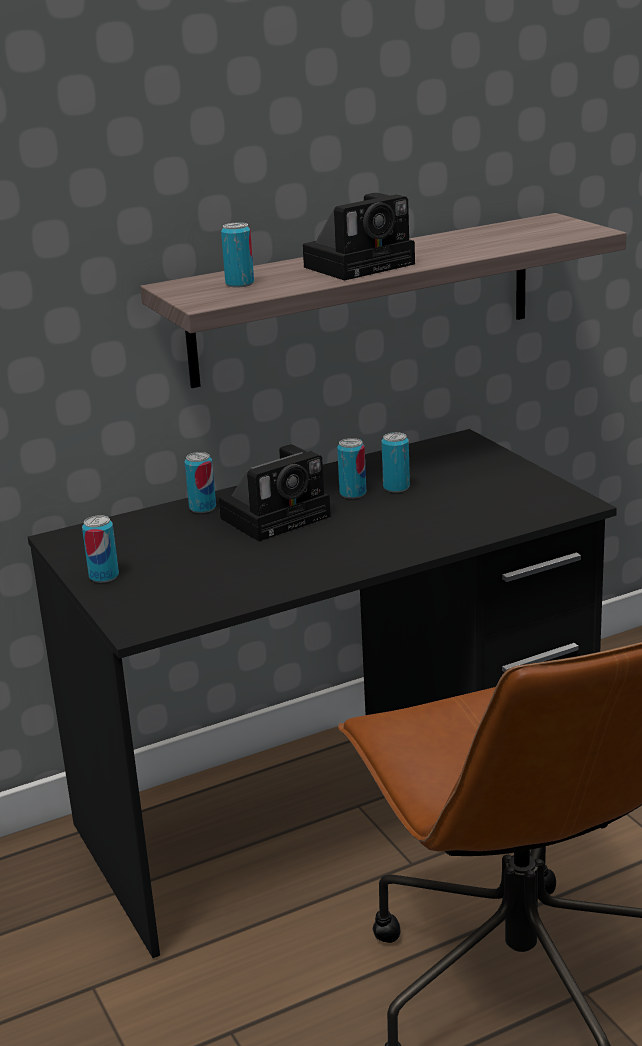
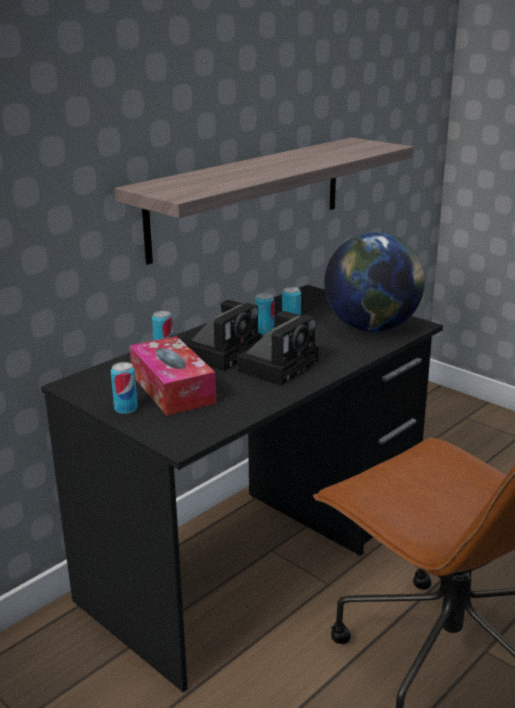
camera: 20 degrees left, 0 degrees up
(177, 557) = (172, 388): none -> tissue box
(239, 284) = (192, 183): can -> none
(362, 264) = (265, 169): camera -> camera (279, 365)
(507, 501) = (372, 327): none -> globe

